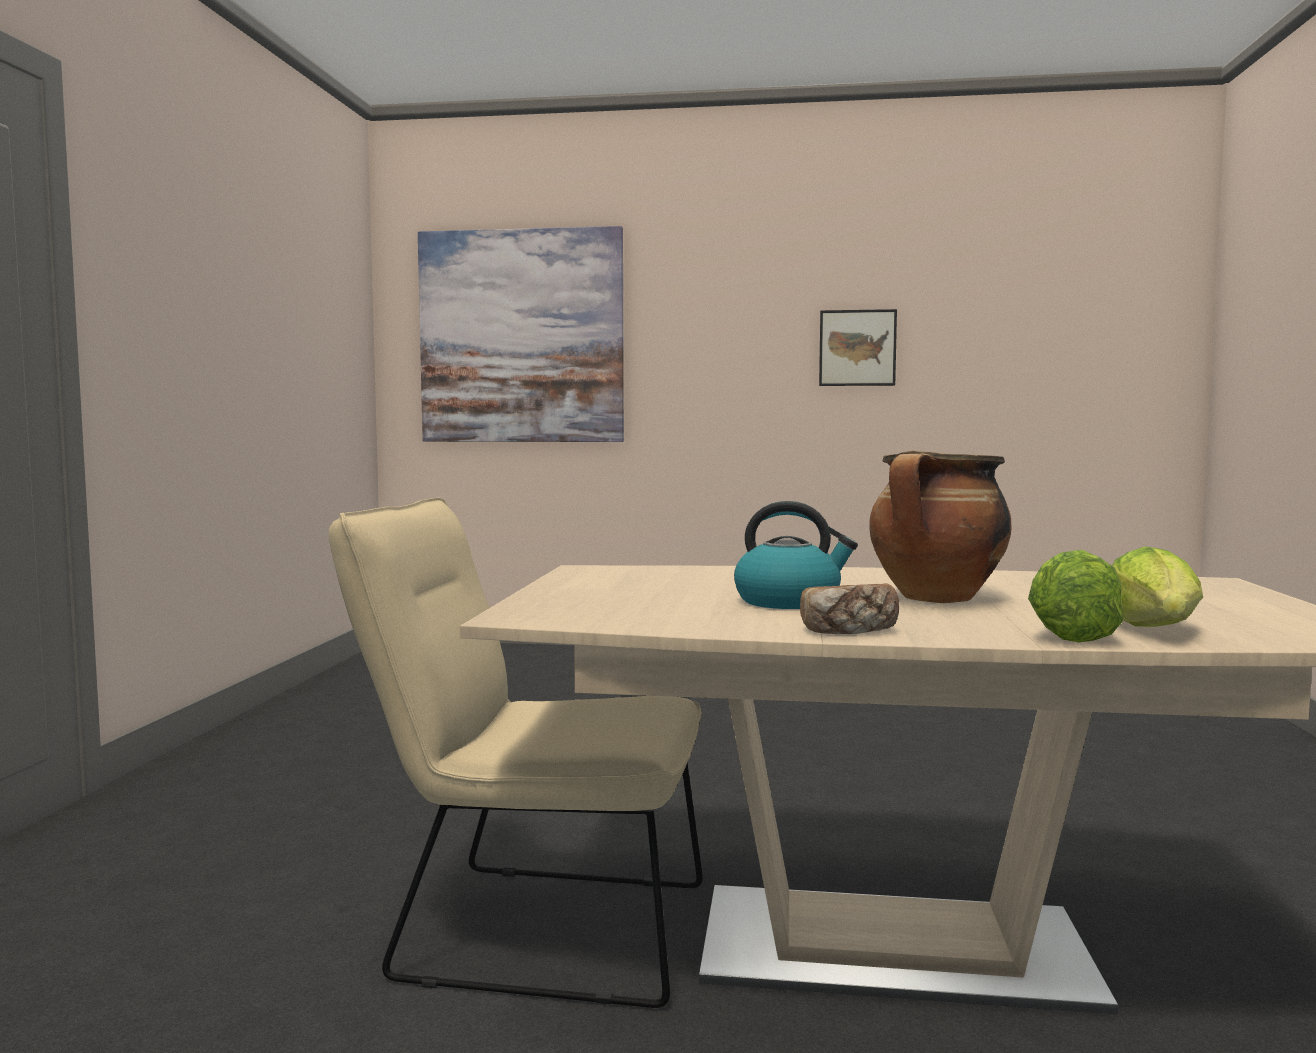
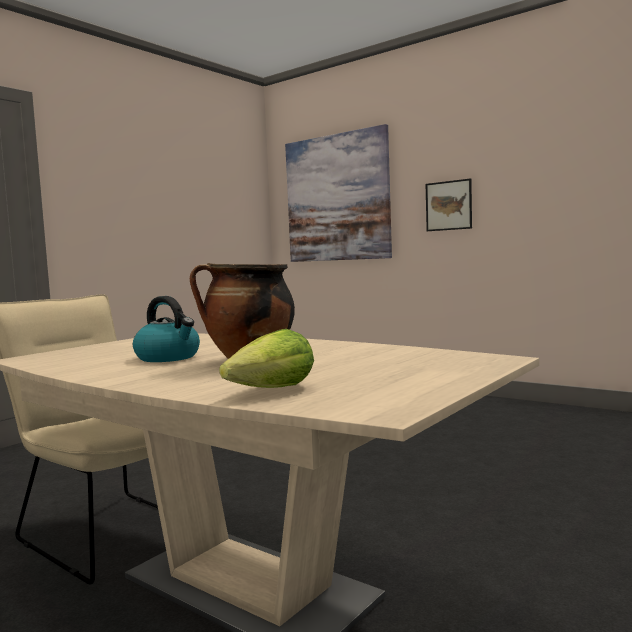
camera: 30 degrees right, 0 degrees up
(849, 631) = (112, 376): bread -> none
(857, 348) = (536, 185): picture -> picture (448, 205)
(1070, 634) = (208, 388): lettuce -> none

